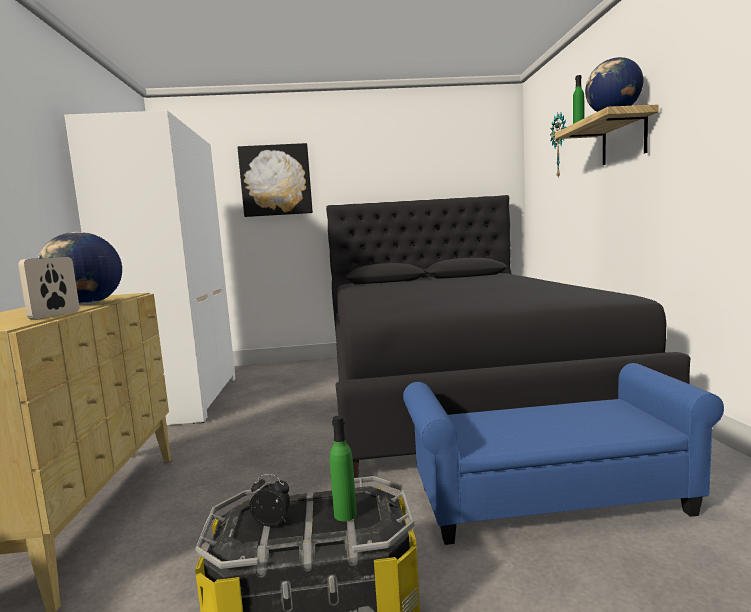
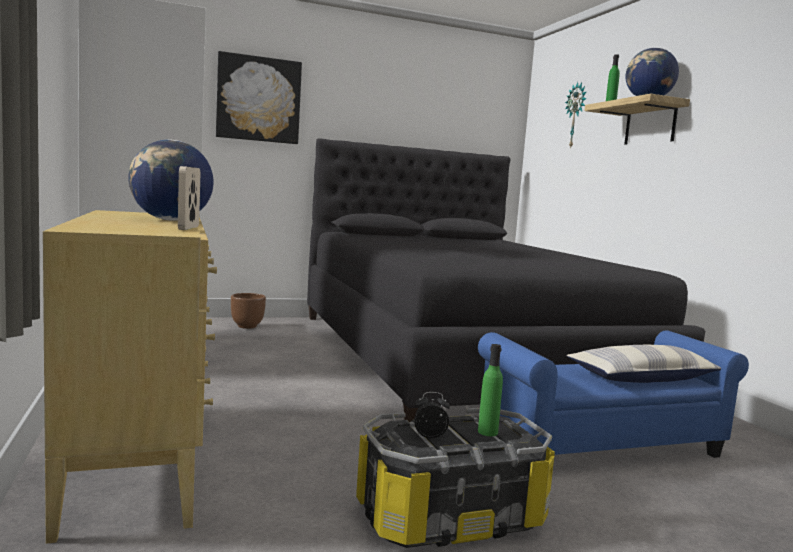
camera: 15 degrees left, 0 degrees up
(282, 371) = (247, 326): none -> brown planter
(587, 425) = (642, 378): none -> pillow

